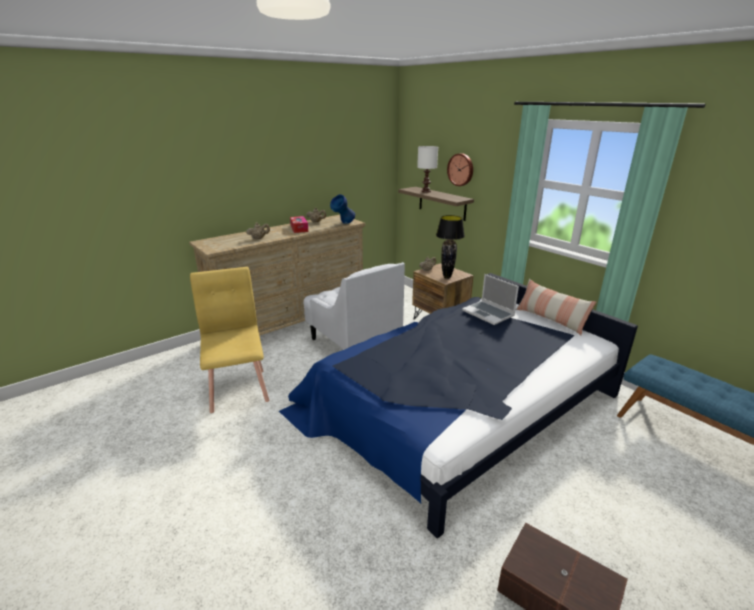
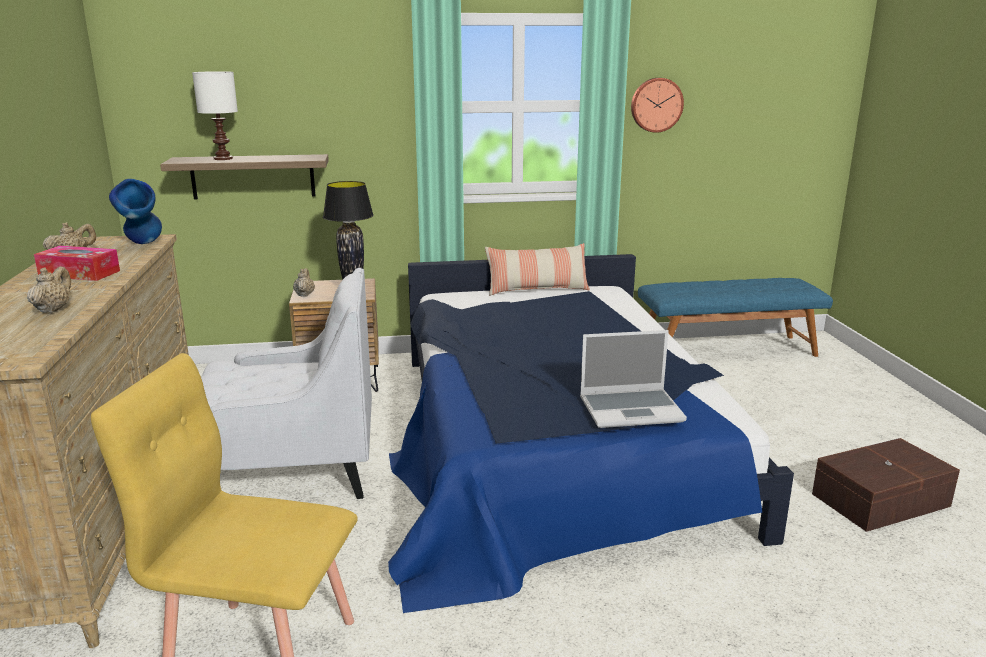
camera: 60 degrees left, 5 degrees down
(461, 169) = (288, 108): wall clock -> wall clock (656, 105)
(489, 313) = (487, 307): laptop -> laptop (632, 409)

